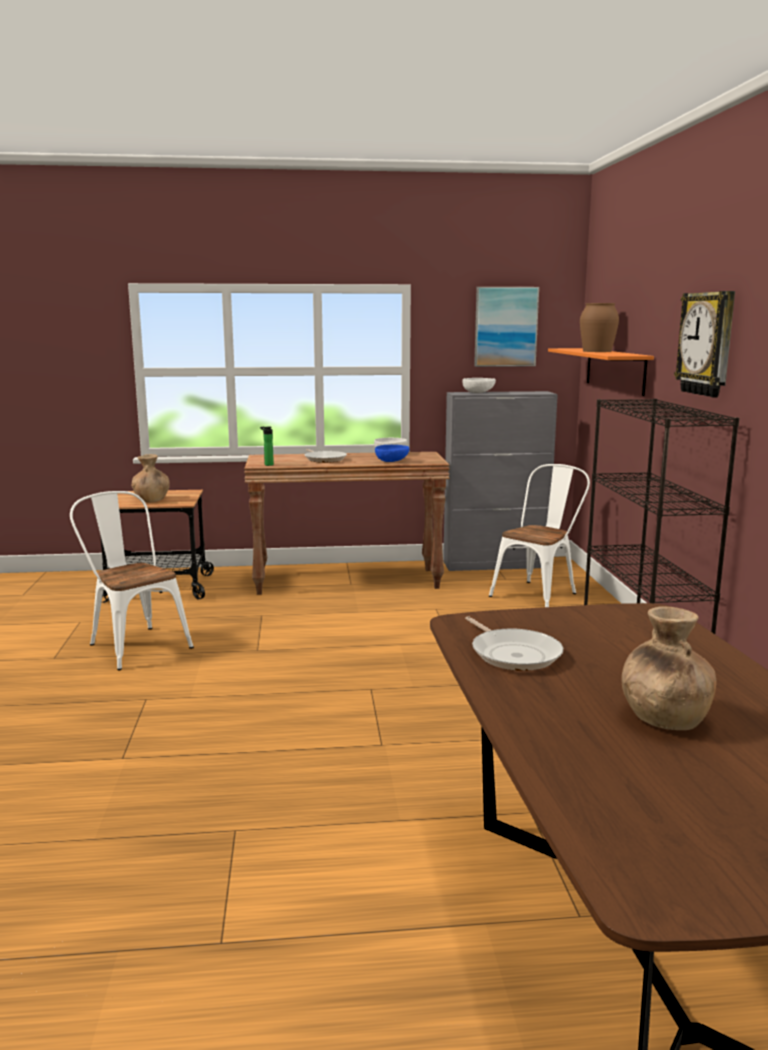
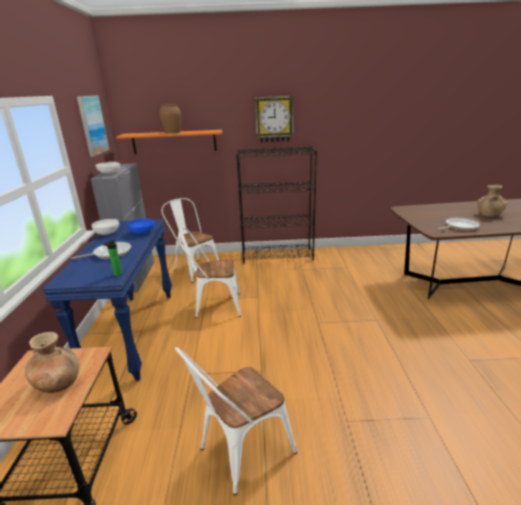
camera: 85 degrees left, 10 degrees up
(347, 581) = (133, 332): brown console table -> blue console table
(417, 615) = (214, 306): none -> white chair

